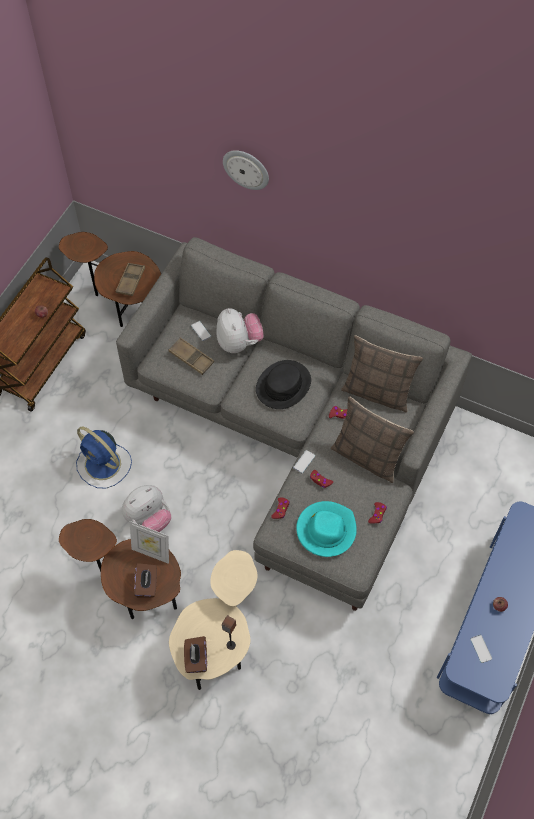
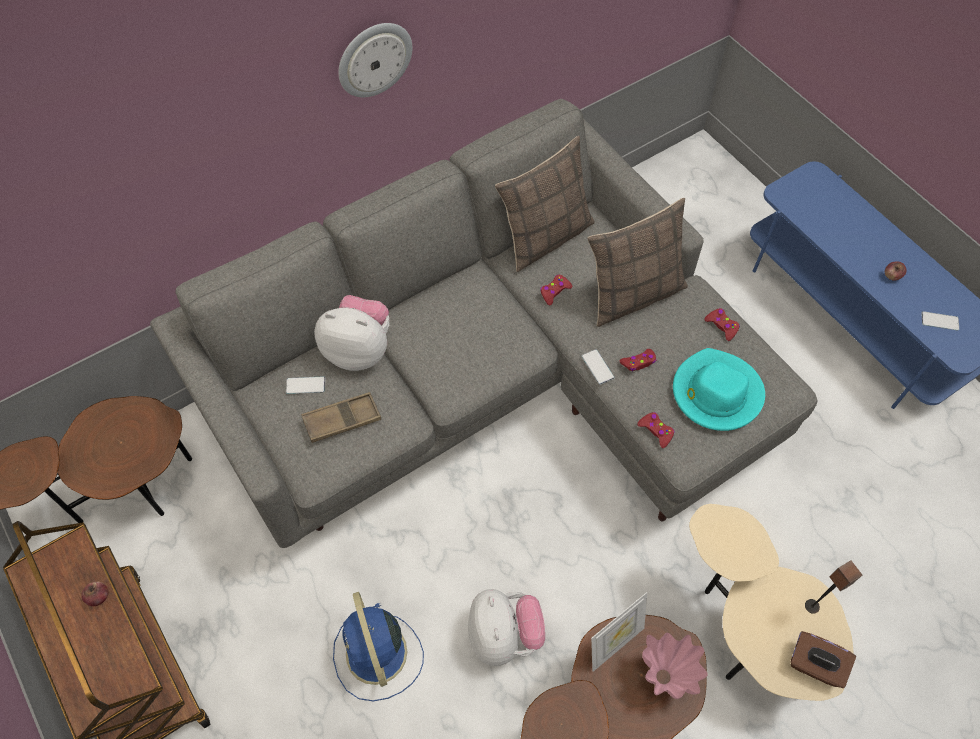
camera: 60 degrees left, 0 degrees up
(104, 465) = (377, 655): blue fan -> blue fan turned 90 degrees clockwise
(130, 281) = (129, 444): brown tray -> none
(147, 585) = (664, 678): brown tissue box -> pink vase
(246, 169) = (194, 95): wall clock -> wall clock (374, 59)
(283, 385) = (466, 331): black hat -> none

